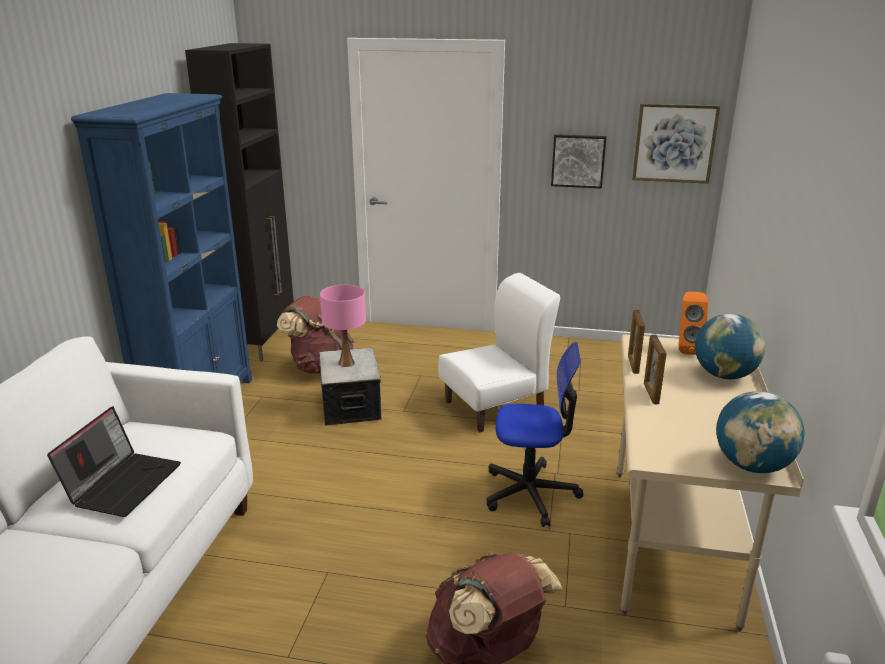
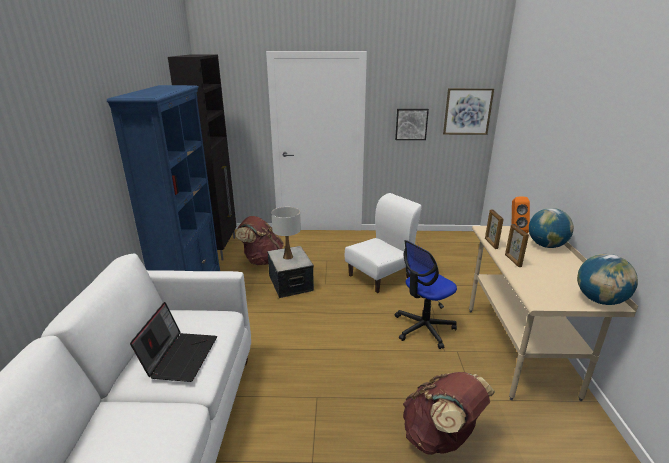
camera: 10 degrees left, 0 degrees up
(346, 363) = (288, 257): pink table lamp -> white table lamp
(530, 493) = (423, 328): office chair -> office chair turned 150 degrees clockwise

